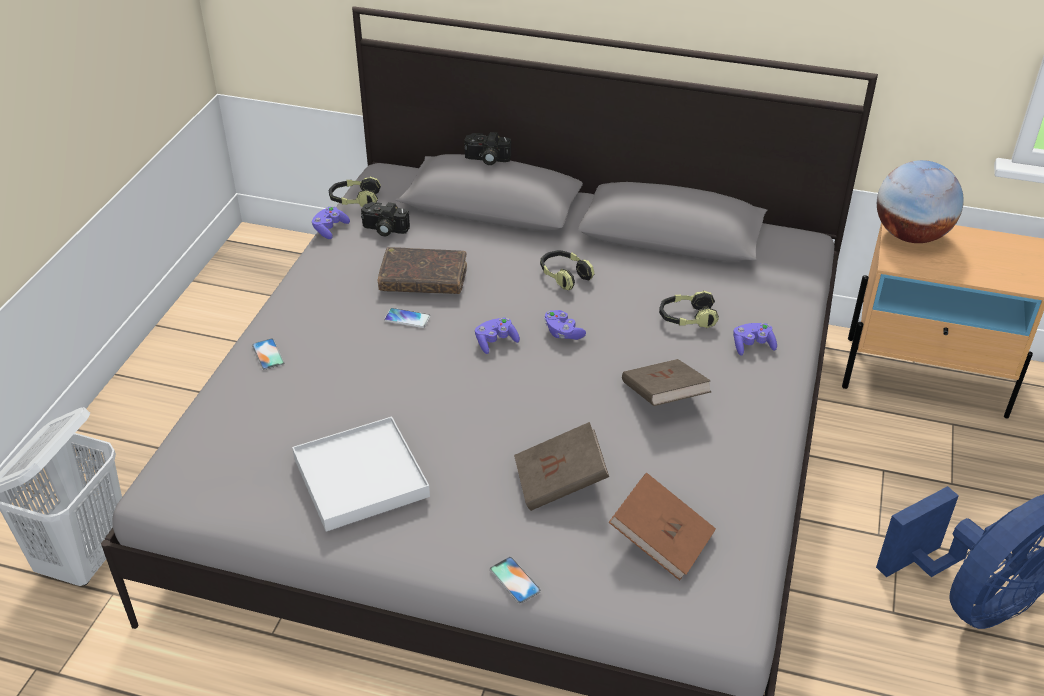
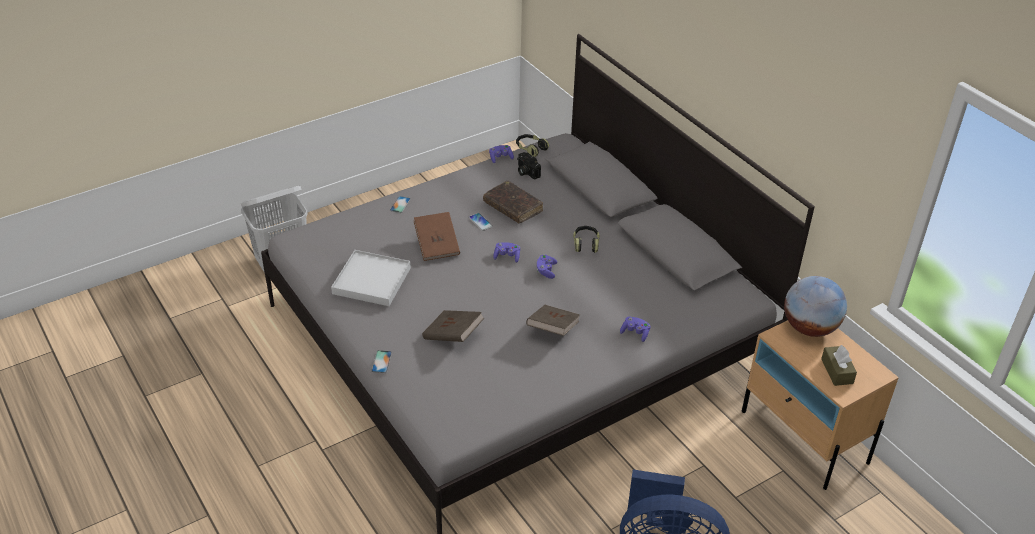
camera: 40 degrees right, 0 degrees up
(486, 159) = (606, 157): camera -> none
(661, 541) = (463, 388): brown book -> brown book (437, 246)
(687, 318) = (620, 300): headphones -> none
(992, 264) = (837, 371): none -> brown tissue box

